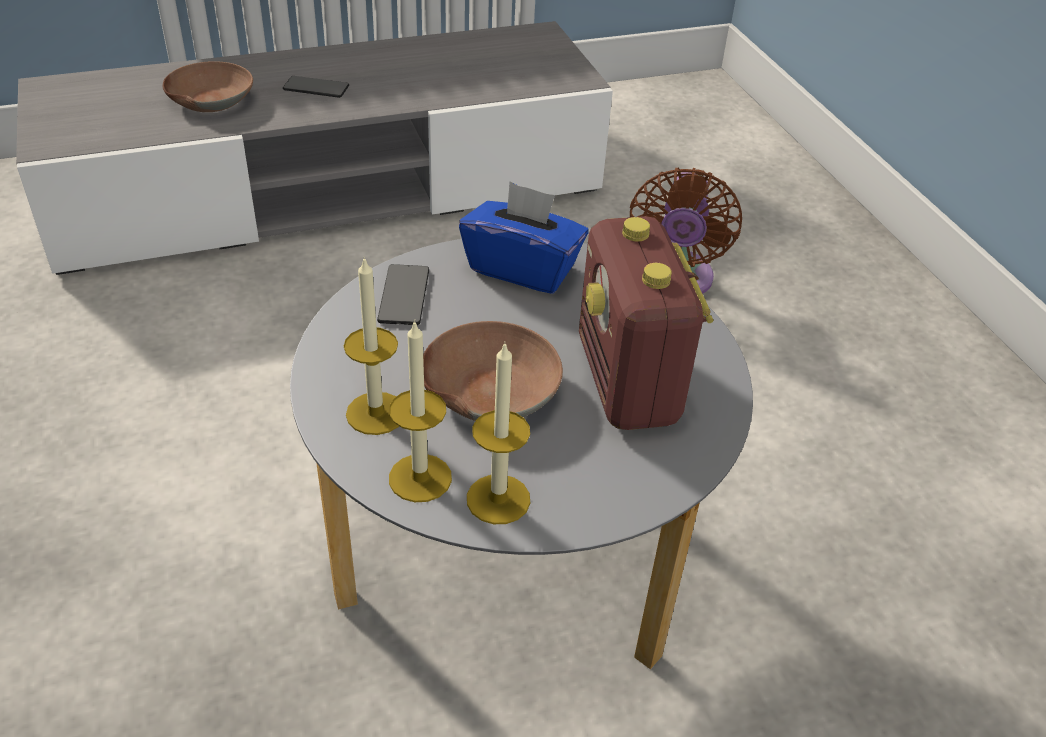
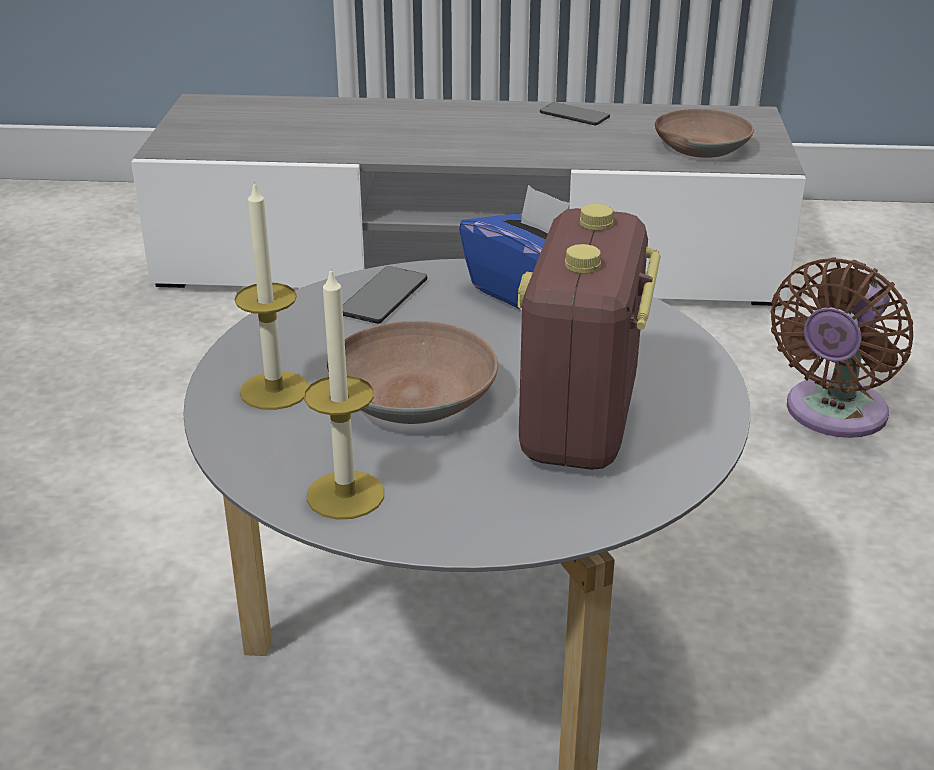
camera: 25 degrees right, 10 degrees down
(210, 99) = (348, 131): brown bowl -> brown bowl (700, 146)
(316, 88) = (462, 134): phone -> phone (574, 115)
(420, 478) = (276, 456): candle -> none

